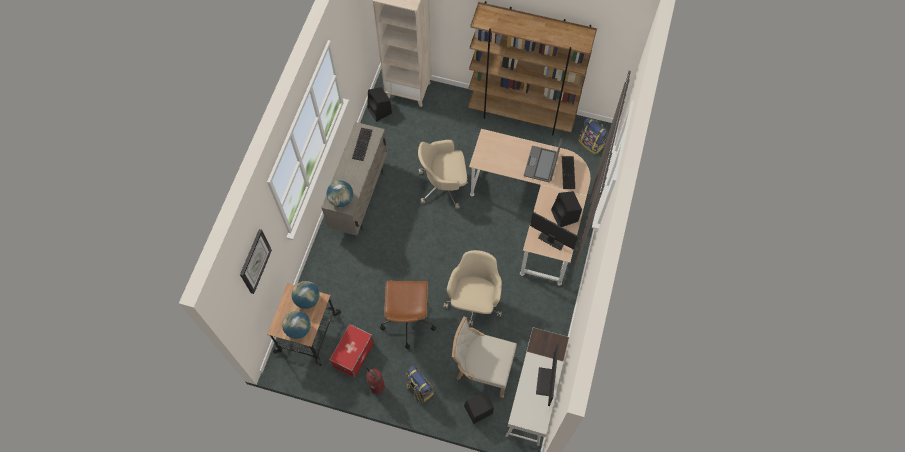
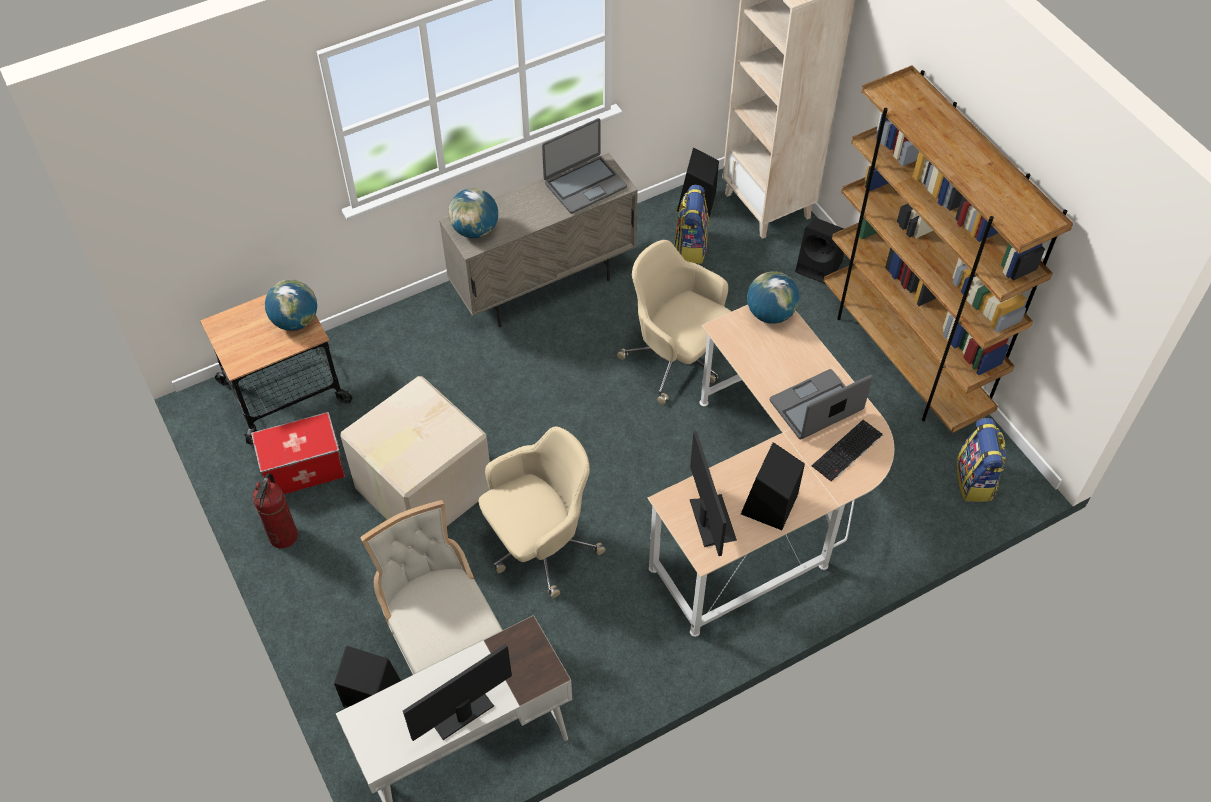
camera: 45 degrees right, 10 degrees down
(255, 261) = (223, 164): wall clock -> none
(298, 329) = (241, 346): globe -> globe (770, 313)
(362, 144) = (584, 185): keyboard -> laptop
(407, 320) = (422, 488): brown office chair -> cardboard box
(419, 388) = (331, 590): backpack -> backpack (690, 246)
(455, 101) = (820, 267): none -> black speaker

